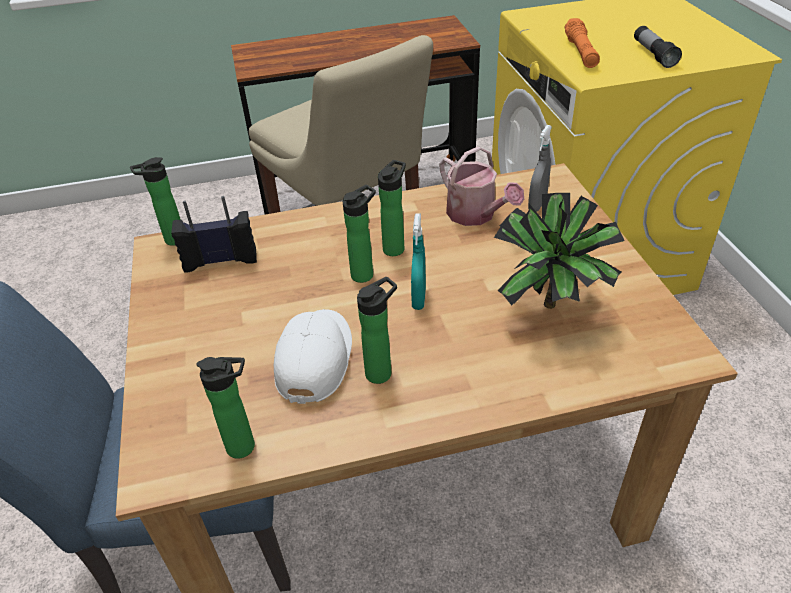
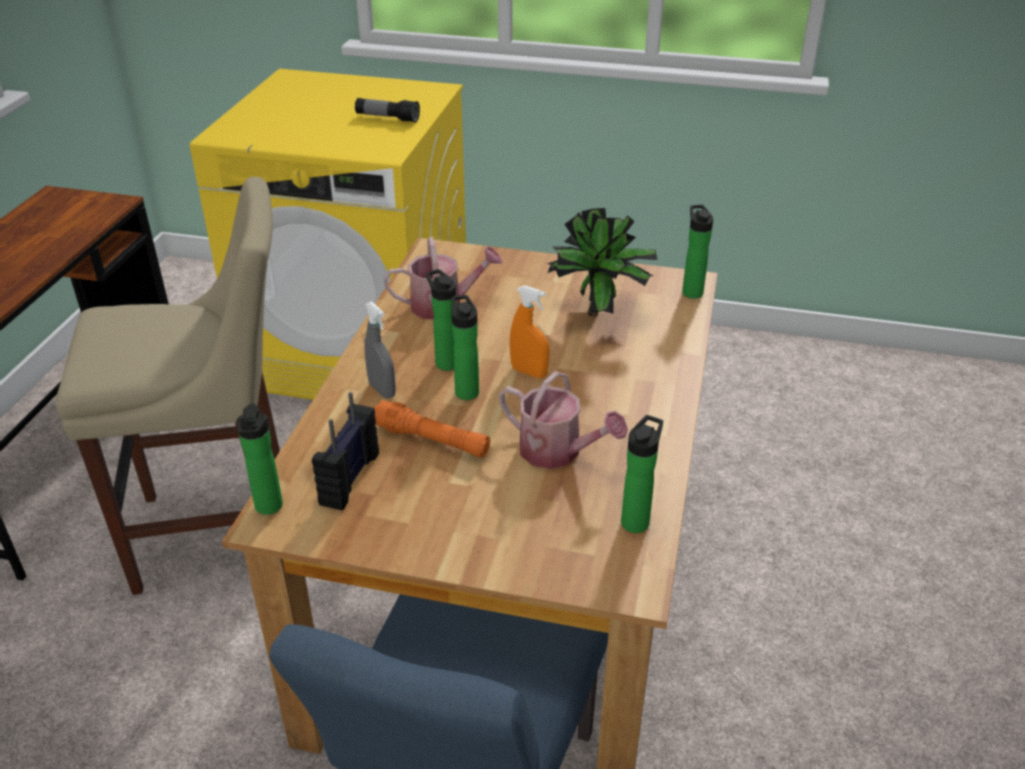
camera: 65 degrees left, 5 degrees down
(315, 359) = (557, 452): white cap -> watering can
(382, 372) = (603, 419): bottle -> bottle (691, 291)
(419, 299) = (529, 372): turquoise spray bottle -> orange spray bottle
(537, 205) = (462, 271): grey spray bottle -> grey spray bottle (382, 390)
(580, 52) = (336, 141): orange flashlight -> orange flashlight (432, 440)

